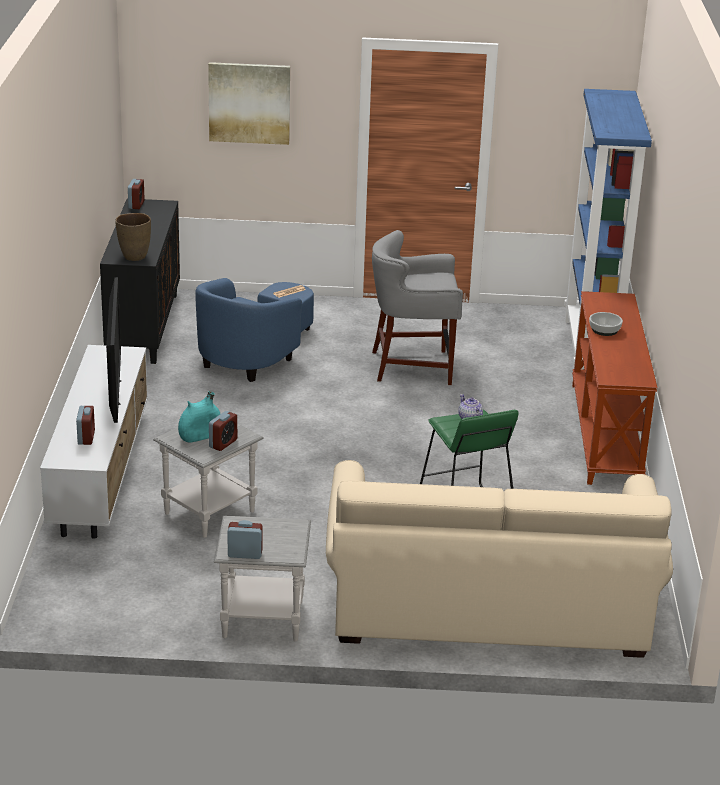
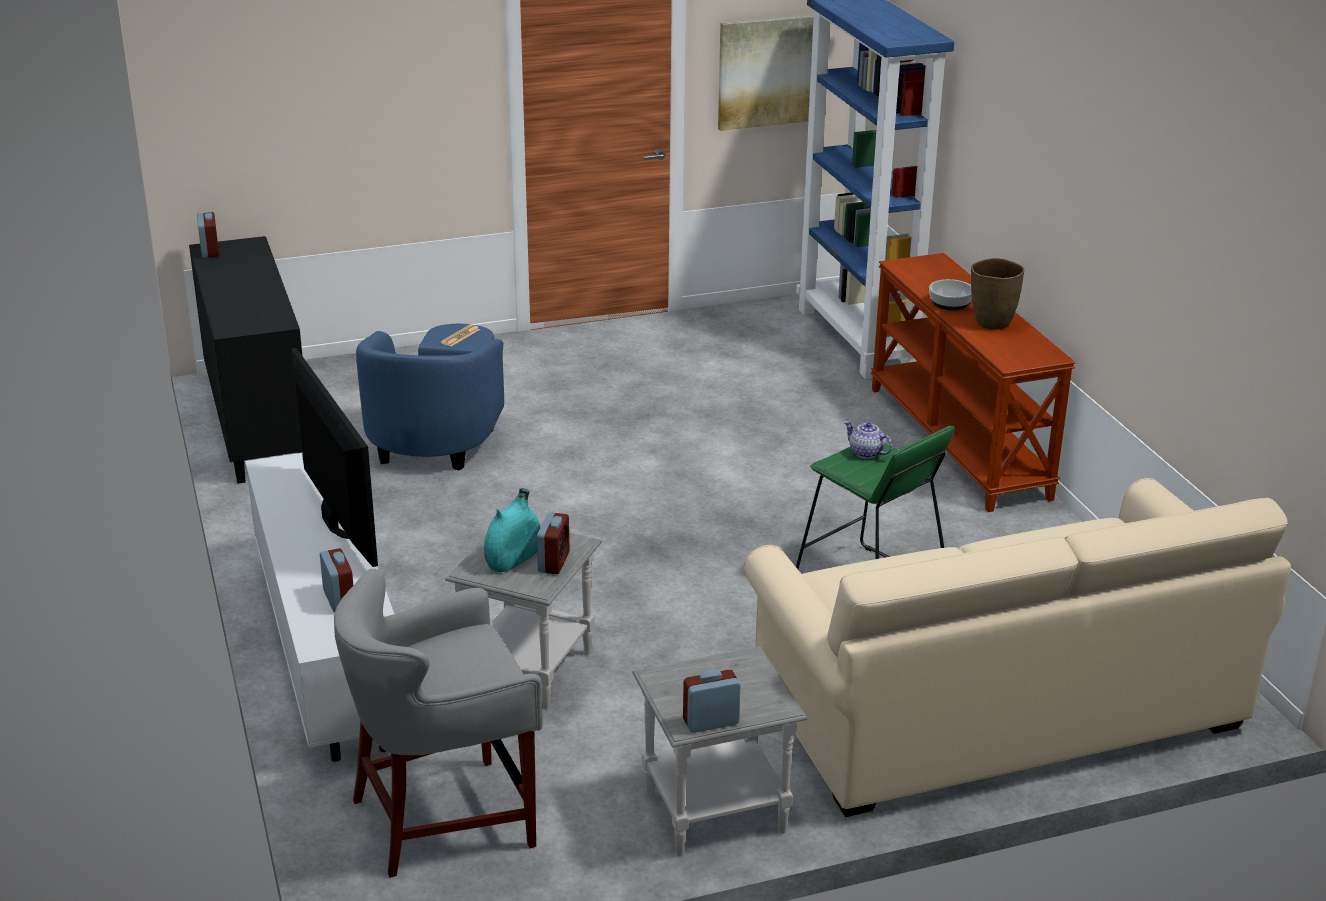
camera: 20 degrees left, 0 degrees up
(134, 256) = (259, 321): brown vase -> brown vase (991, 323)
(249, 103) = (353, 78): picture -> picture (769, 71)
(413, 367) = (660, 407): grey stool -> grey stool (446, 819)

